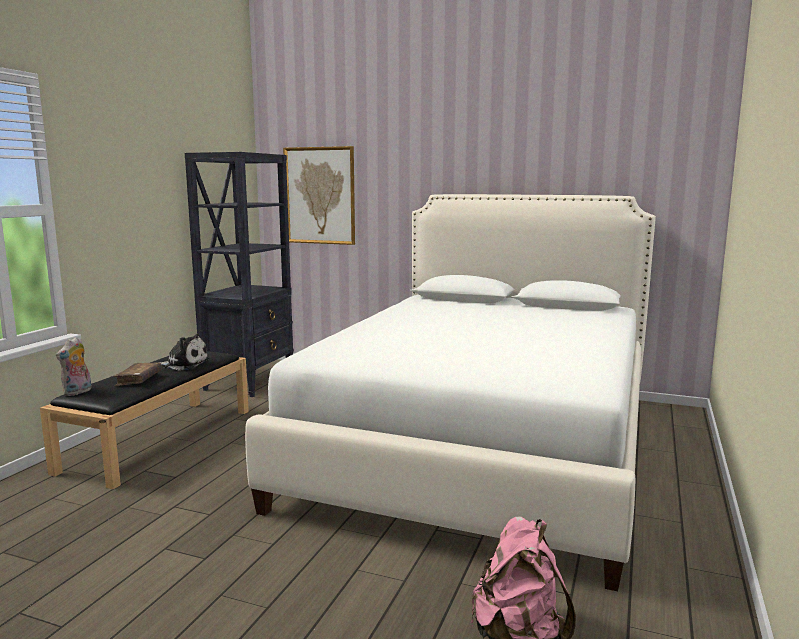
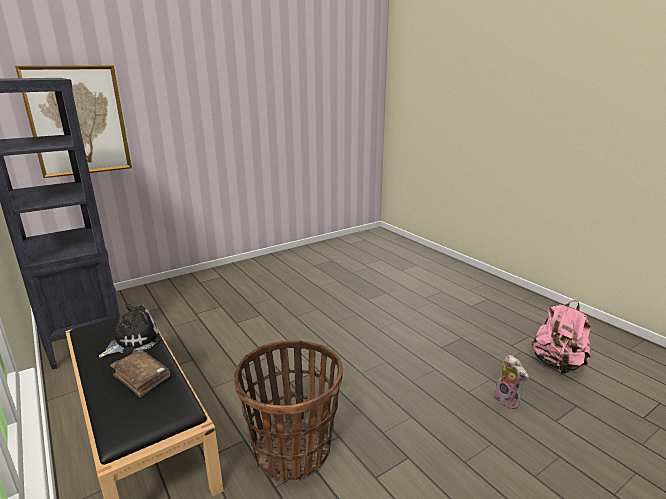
camera: 55 degrees left, 10 degrees up
(78, 392) = (117, 429): plush toy -> plush toy (508, 400)
(176, 500) = (292, 450): none -> basket
(483, 446) = (354, 293): white bed -> none

